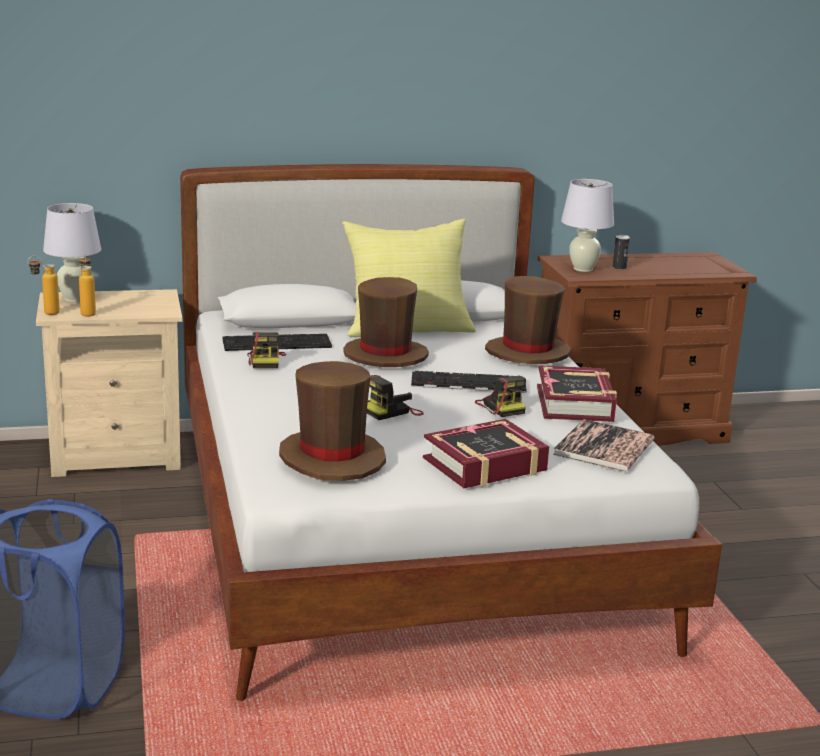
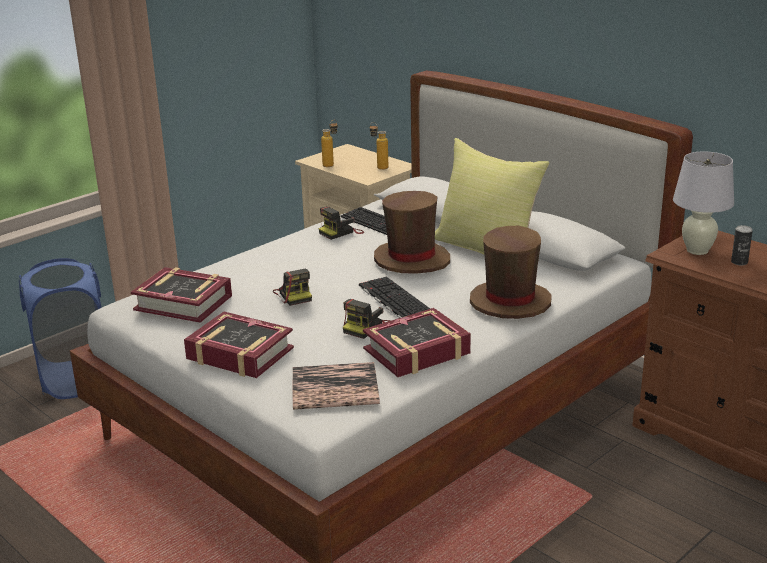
camera: 60 degrees right, 5 degrees up
(45, 313) = (311, 157): bottle -> bottle (379, 167)
(75, 299) = (350, 153): white table lamp -> none
(332, 458) = (183, 303): brown hat -> book
(392, 412) = (294, 295): camera -> camera turned 135 degrees counterclockwise

